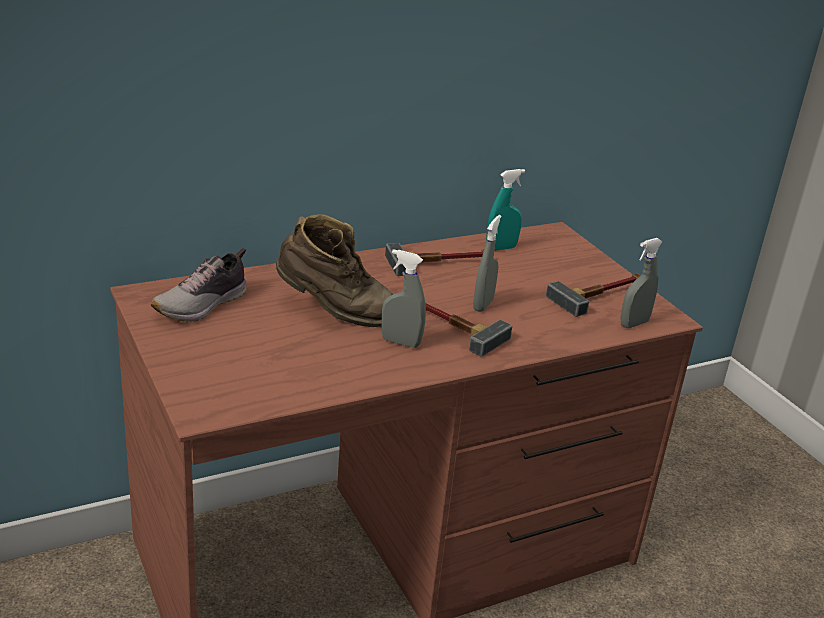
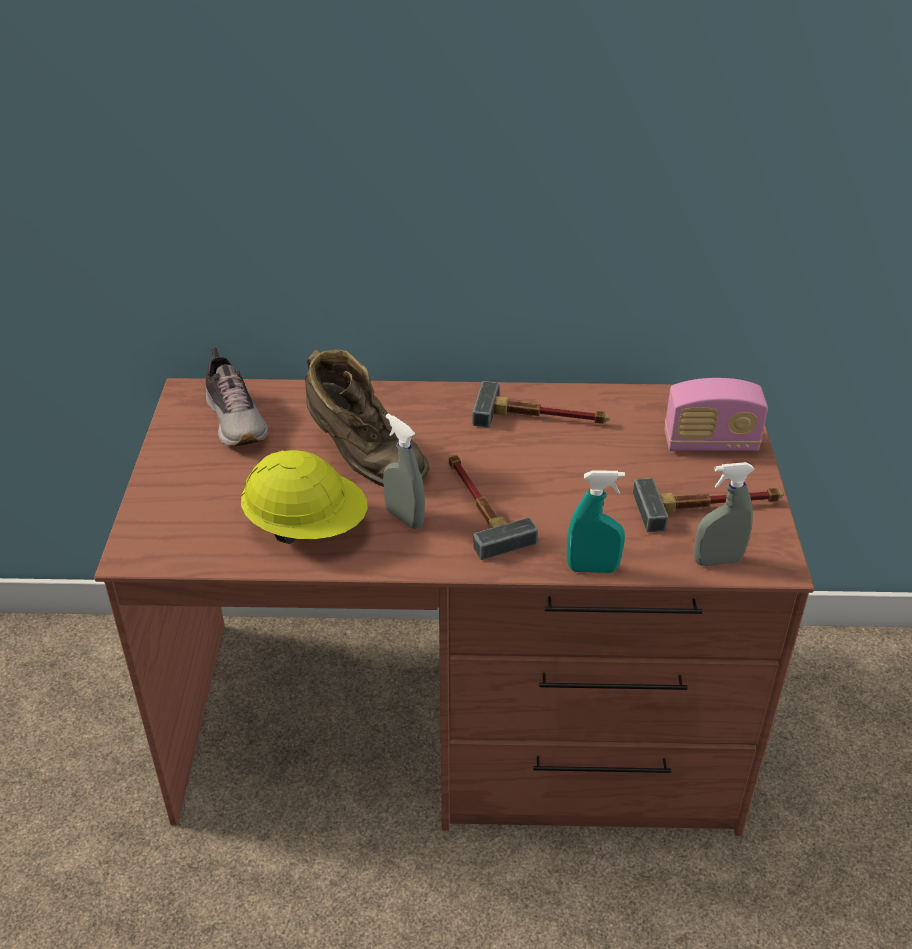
camera: 30 degrees right, 10 degrees up
(203, 305) = (236, 420): shoe -> shoe turned 90 degrees counterclockwise
(331, 364) = (307, 527): none -> yellow hard hat
(483, 304) = (543, 488): grey spray bottle -> none
(501, 248) = (635, 411): turquoise spray bottle -> turquoise spray bottle (592, 568)
(567, 258) = (710, 443): none -> radio

